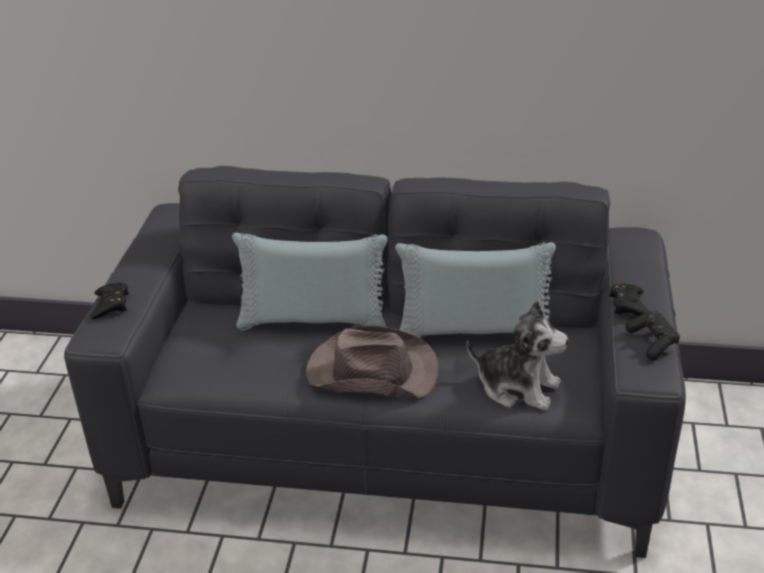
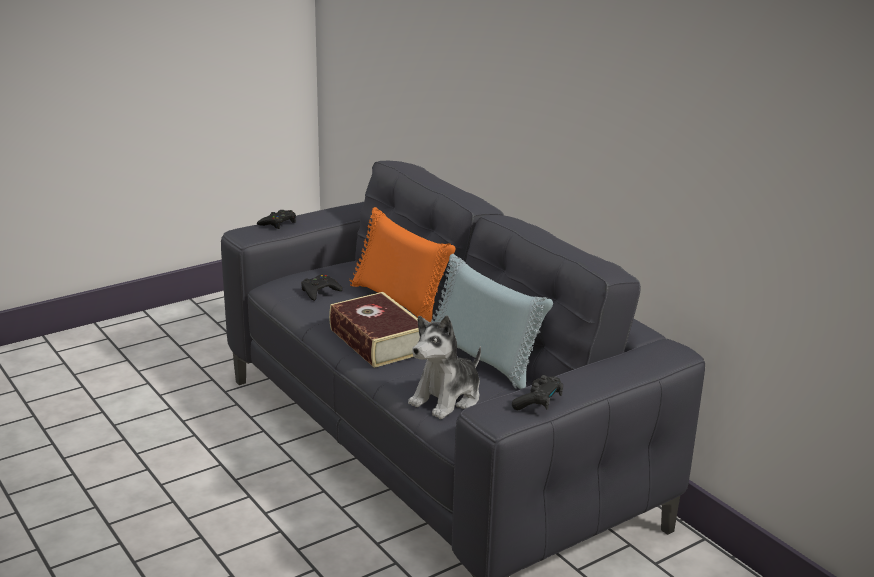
camera: 45 degrees right, 10 degrees down
(313, 320) = (400, 302): blue pillow -> orange pillow
(370, 371) = (378, 341): brown hat -> book
(517, 387) = (447, 399): plush toy -> plush toy turned 60 degrees clockwise
(629, 305) = (570, 378): black game controller -> black game controller (319, 291)

